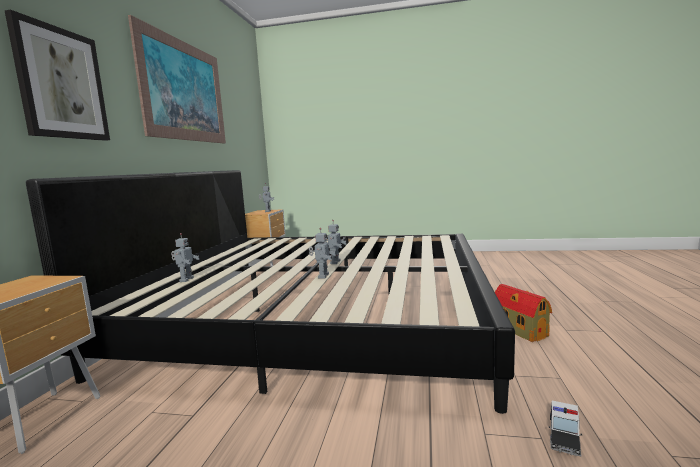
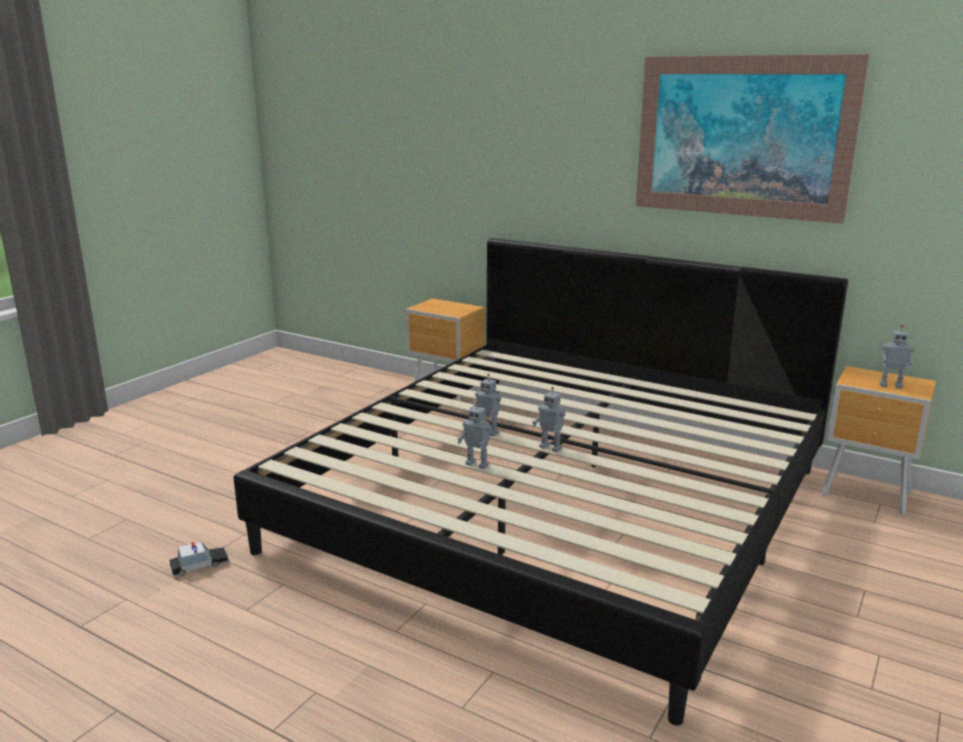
camera: 110 degrees right, 10 degrees up
(61, 84) = (545, 157): picture -> none
(186, 279) = (553, 375): toy robot -> toy robot (477, 464)
(518, 329) = (361, 646): toy house -> none
(564, 435) = (200, 565): toy car -> toy car turned 105 degrees clockwise

